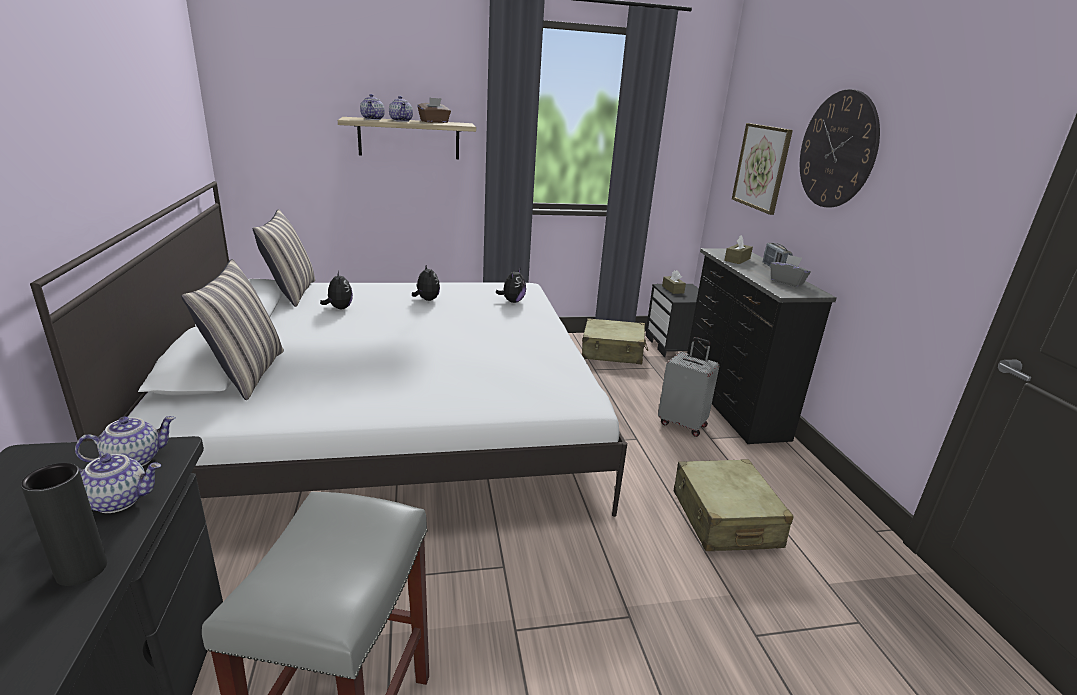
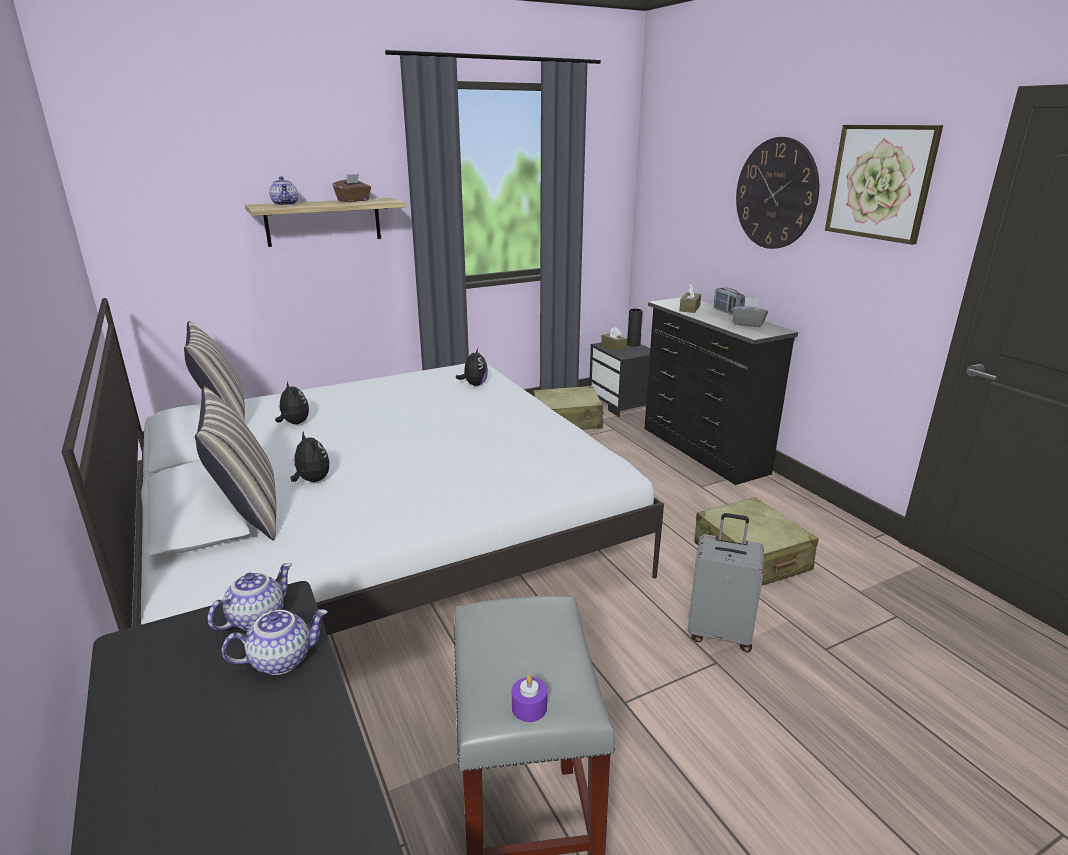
camera: 15 degrees left, 0 degrees up
(82, 570) = (311, 730): black vase -> black vase (633, 344)
(282, 606) = (529, 707): none -> purple candle
(401, 121) = (319, 203): teapot -> none
(426, 300) = (383, 398): plush toy -> plush toy (312, 480)
(683, 424) = (670, 478): grey suitcase -> grey suitcase (720, 632)
(761, 167) = (692, 215): picture -> picture (880, 182)

